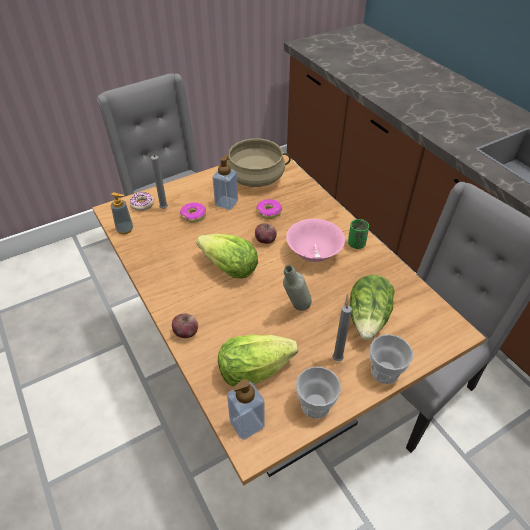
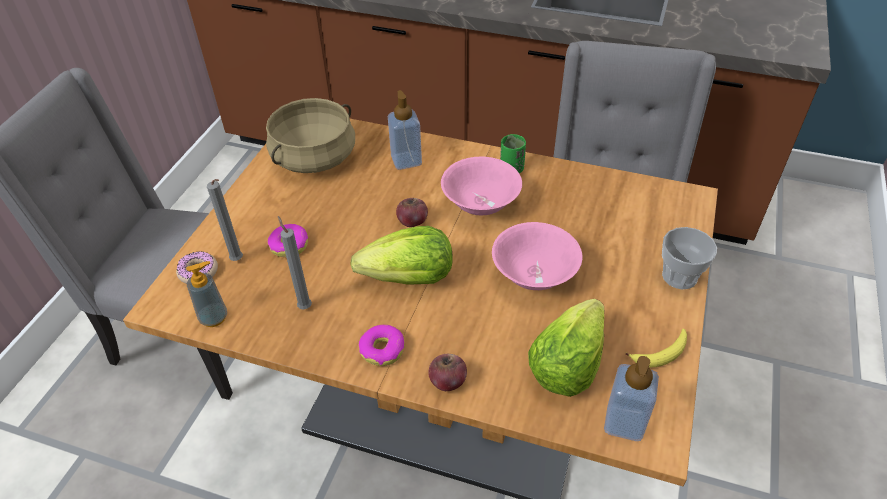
camera: 40 degrees left, 0 degrees up
(226, 203) = (313, 207): soap dispenser -> soap dispenser (406, 160)
(269, 212) = (379, 188): donut -> donut (382, 349)
(295, 310) = (534, 275): grey bottle -> pink bowl
(315, 405) = (661, 353): cup -> banana
(337, 357) = (626, 293): grey candle -> grey candle (304, 306)
(368, 318) = (609, 236): lettuce -> none

